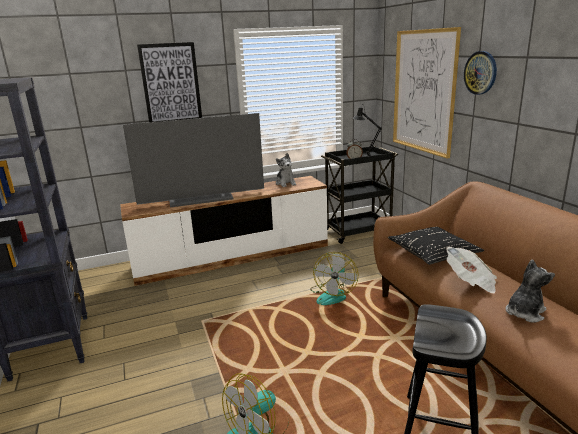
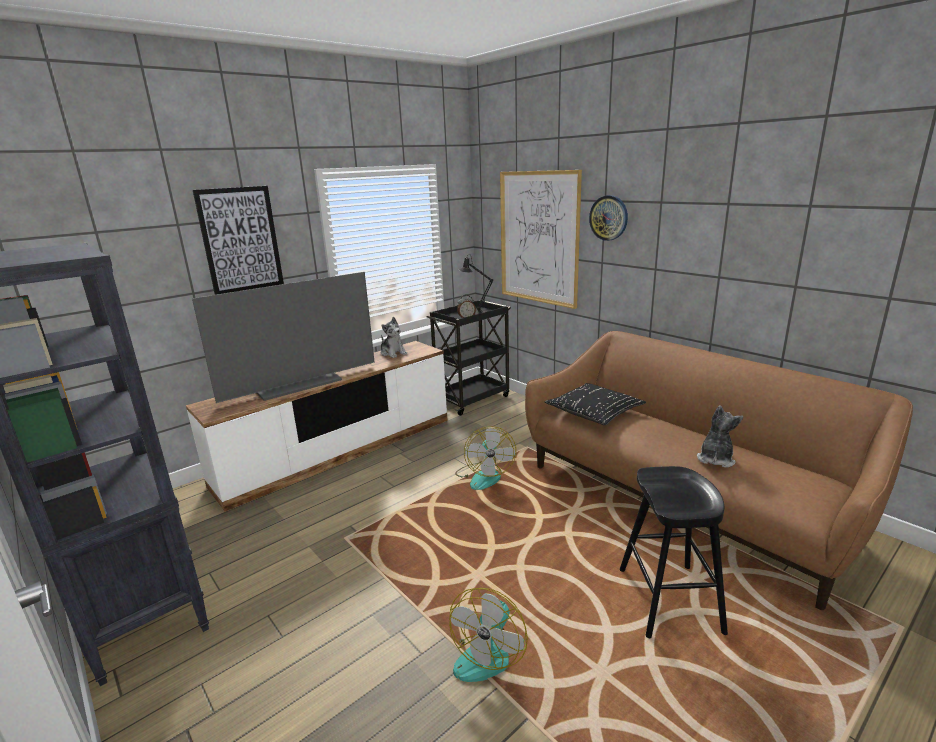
camera: 20 degrees left, 0 degrees up
(471, 282) = (649, 436): newspaper -> none

